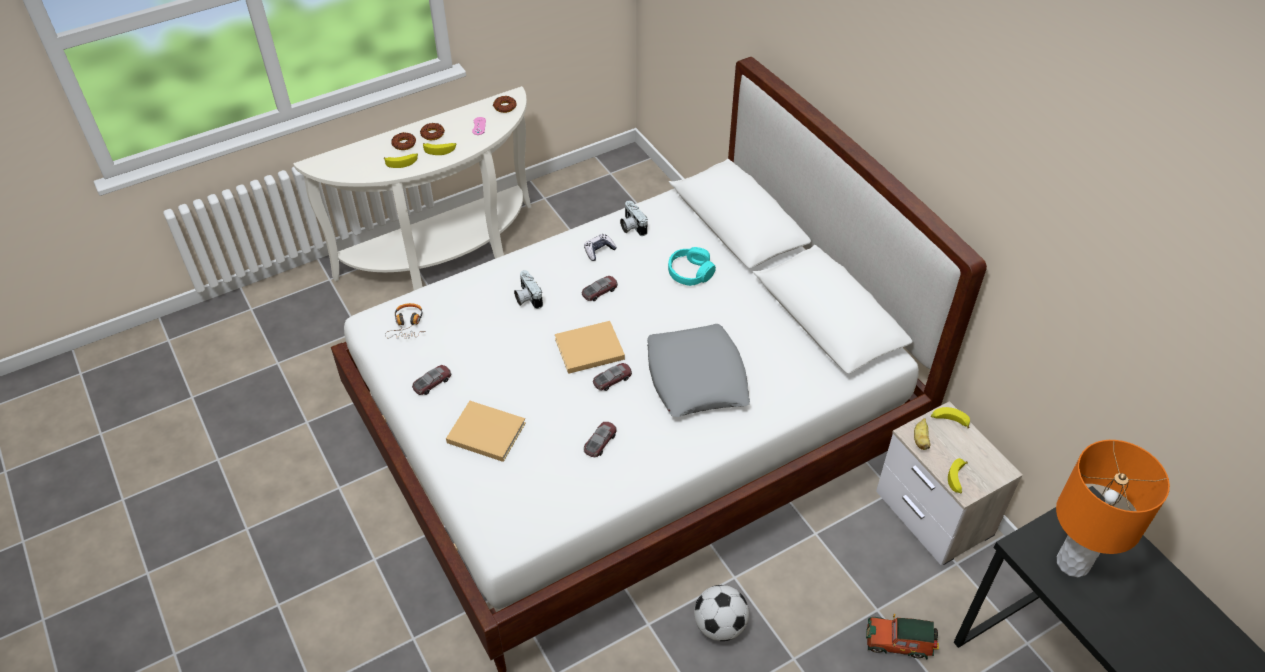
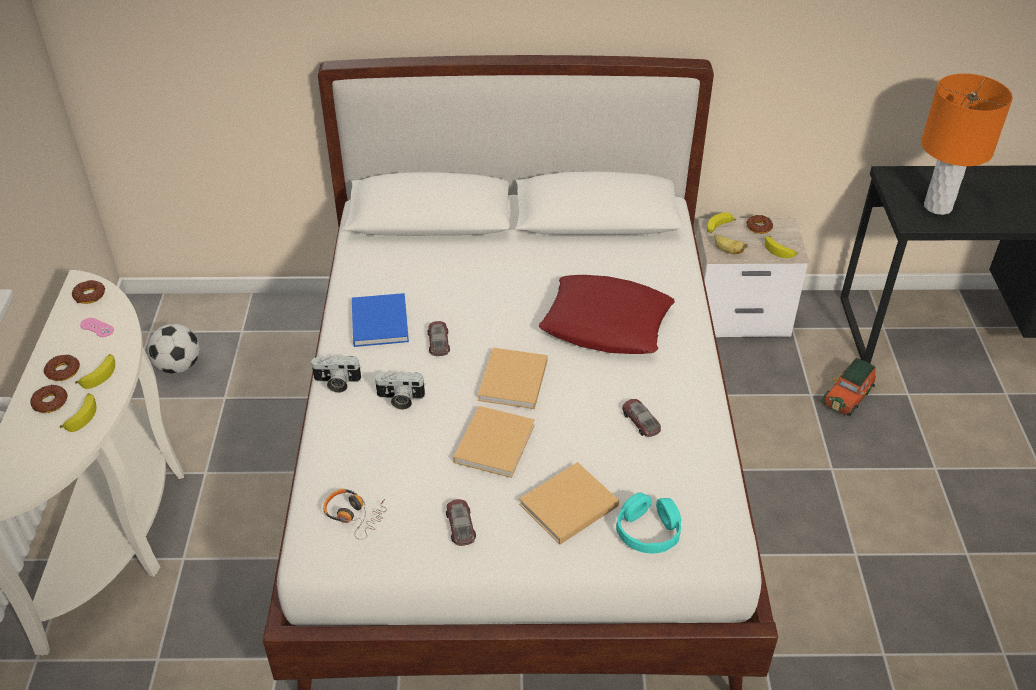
camera: 60 degrees left, 5 degrees down
(519, 366) = (495, 442): none -> beige book
(599, 250) = (380, 320): game controller -> blue book
(612, 379) = (566, 380): toy car -> none
(631, 226) = (367, 285): camera -> camera (336, 383)
(690, 272) = (468, 272): turquoise headphones -> turquoise headphones (648, 531)
(697, 377) = (606, 323): grey pillow -> red pillow
(719, 625) = (773, 503): football -> football (178, 366)
(979, 451) = (759, 227): none -> donut

